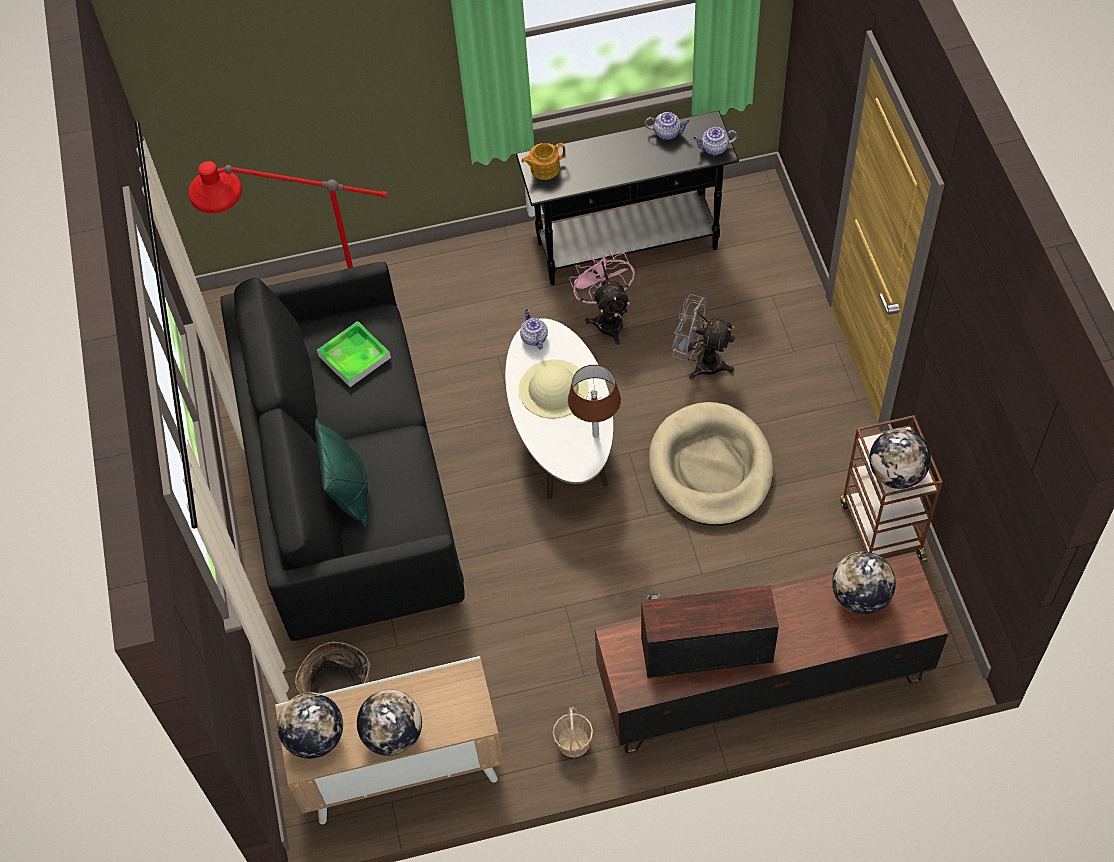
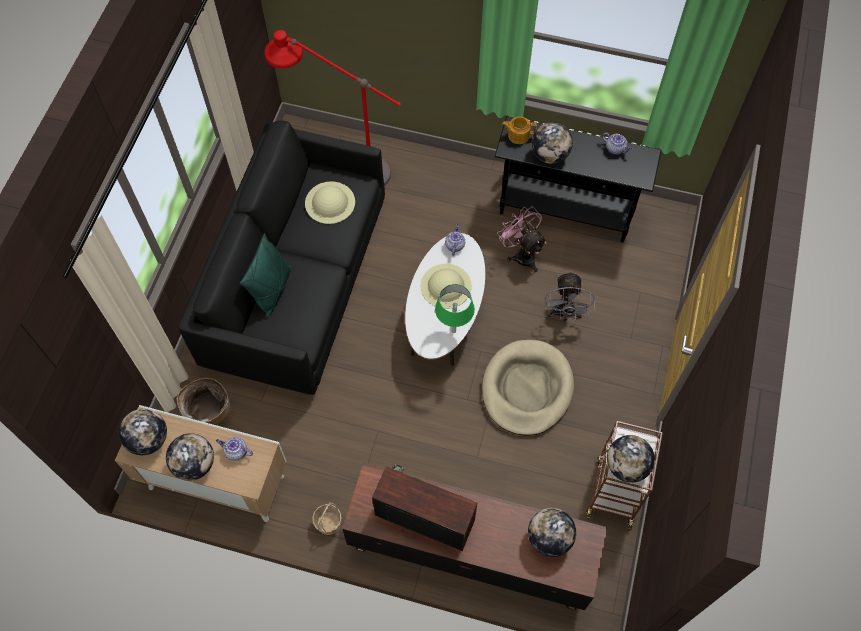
camera: 25 degrees right, 5 degrees up
(354, 356) = (330, 202): tray -> beige hat
(595, 434) = (453, 330): brown table lamp -> green table lamp
(596, 174) = (550, 155): none -> globe
(607, 318) = (521, 254): pink fan -> pink fan turned 45 degrees counterclockwise
(700, 362) = (564, 314): grey fan -> grey fan turned 135 degrees counterclockwise
(714, 148) = (640, 175): teapot -> teapot (236, 451)

